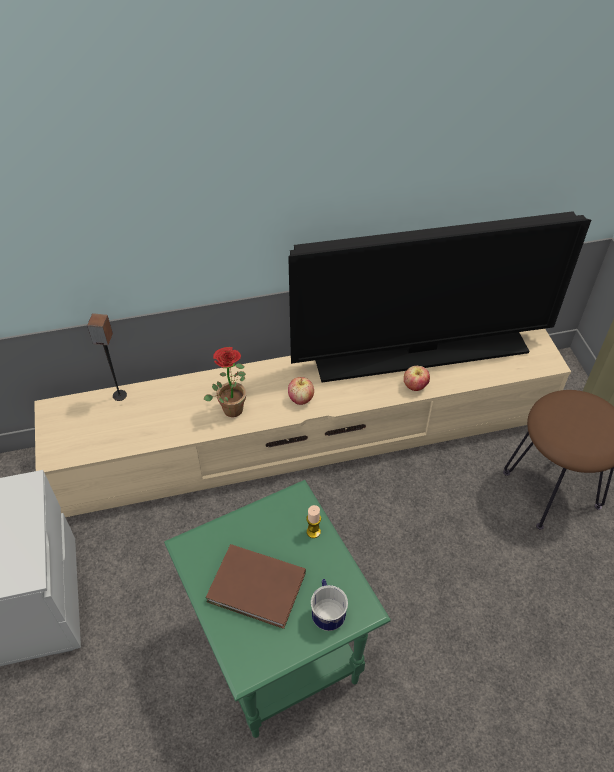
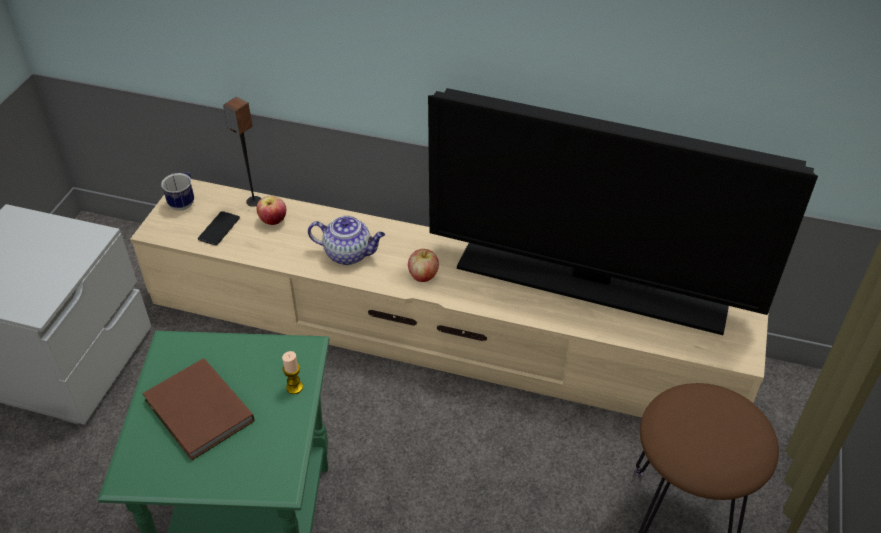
camera: 30 degrees right, 5 degrees down
(108, 431) = (219, 229): none -> phone
(231, 406) = (349, 254): potted plant -> teapot
(327, 613) = (243, 468): mug -> mug (184, 202)
(415, 386) = (557, 315): apple -> apple (273, 221)

